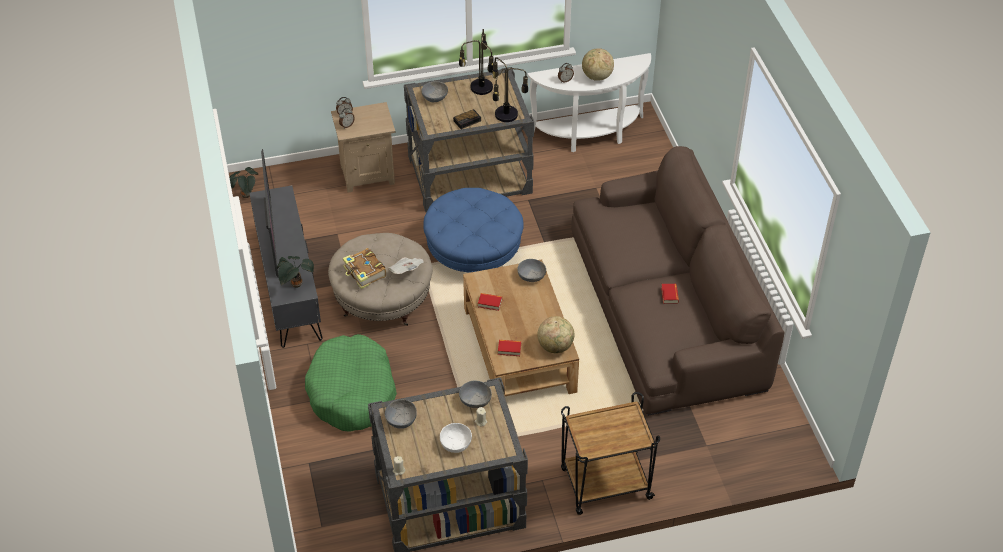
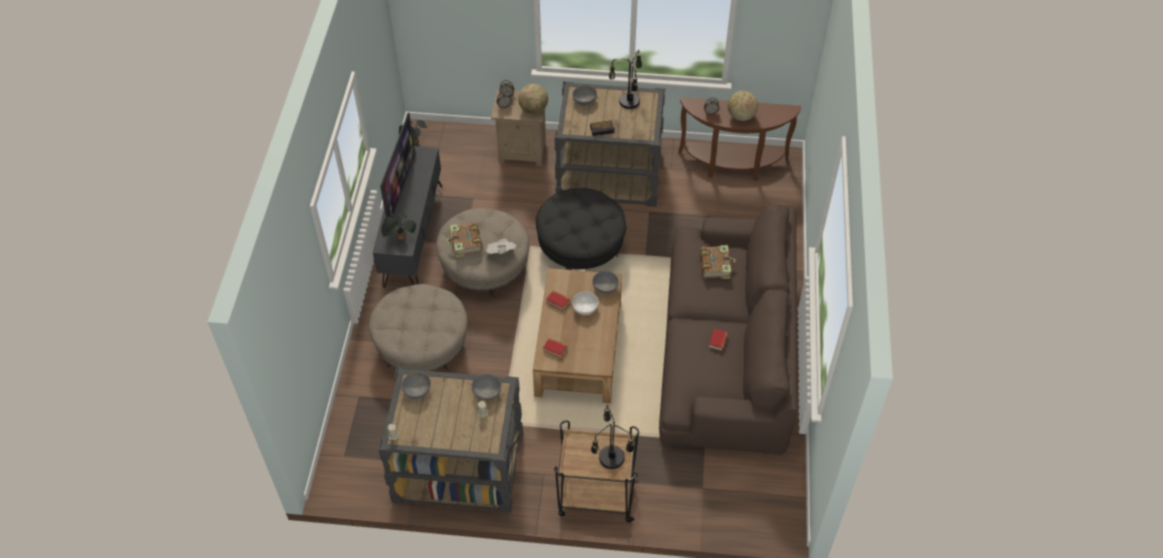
camera: 20 degrees right, 5 degrees up
(352, 392) = (422, 345): green dog bed -> beige ottoman
(456, 443) = (452, 426): white bowl -> white bowl (585, 308)
(474, 251) = (580, 247): blue ottoman -> black ottoman
(506, 115) = (638, 132): table lamp -> table lamp (611, 458)
(555, 346) = (596, 358): globe -> globe (533, 109)
(590, 135) = (732, 166): white console table -> brown console table
(632, 226) = (715, 265): none -> book

